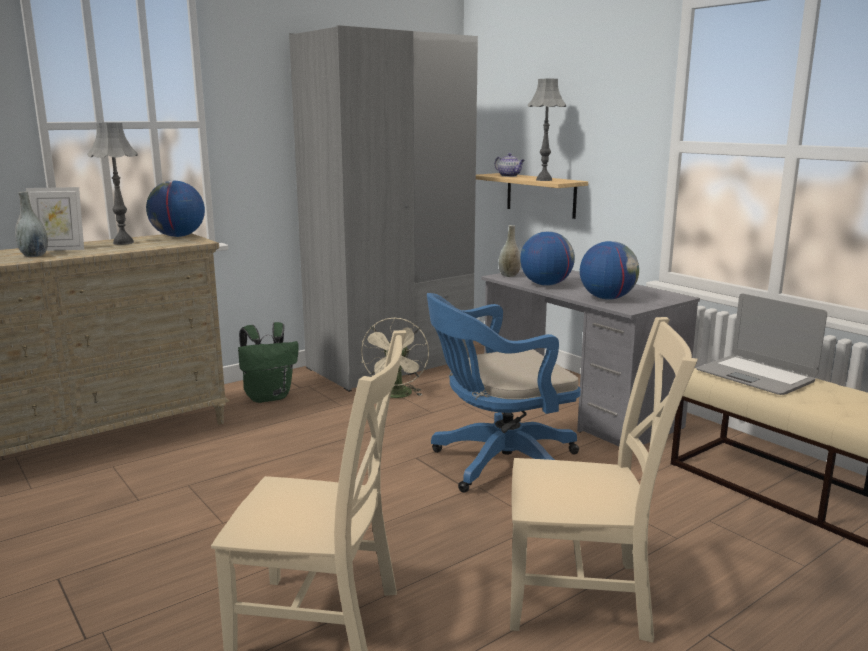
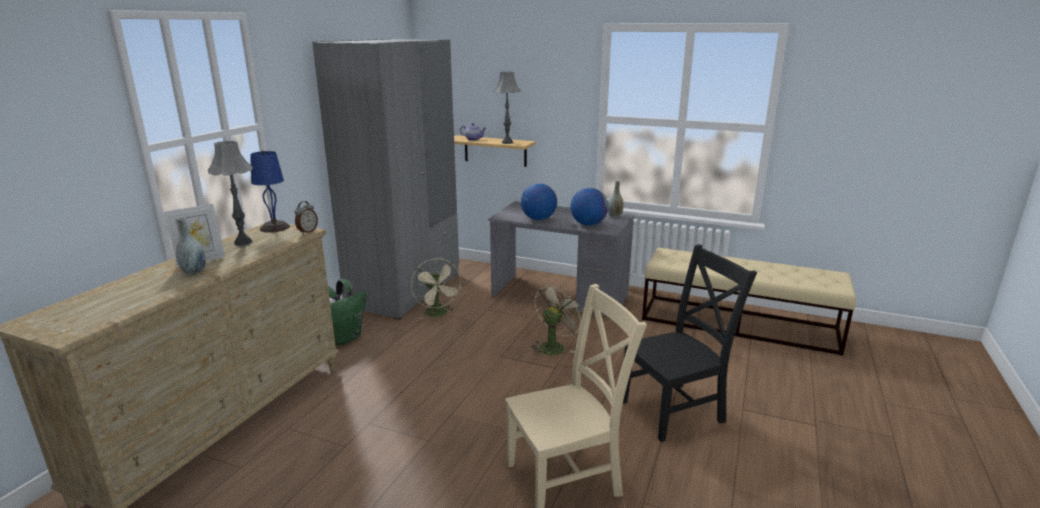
camera: 30 degrees left, 5 degrees up
(178, 236) = (275, 227): globe -> blue table lamp
(197, 242) = (307, 232): none -> alarm clock
(498, 464) = (554, 346): blue office chair -> beige fan
(509, 275) = (505, 215): grey vase -> grey vase (614, 216)
(584, 597) = (675, 410): beige chair -> black chair
(755, 376) = (685, 259): laptop -> none

